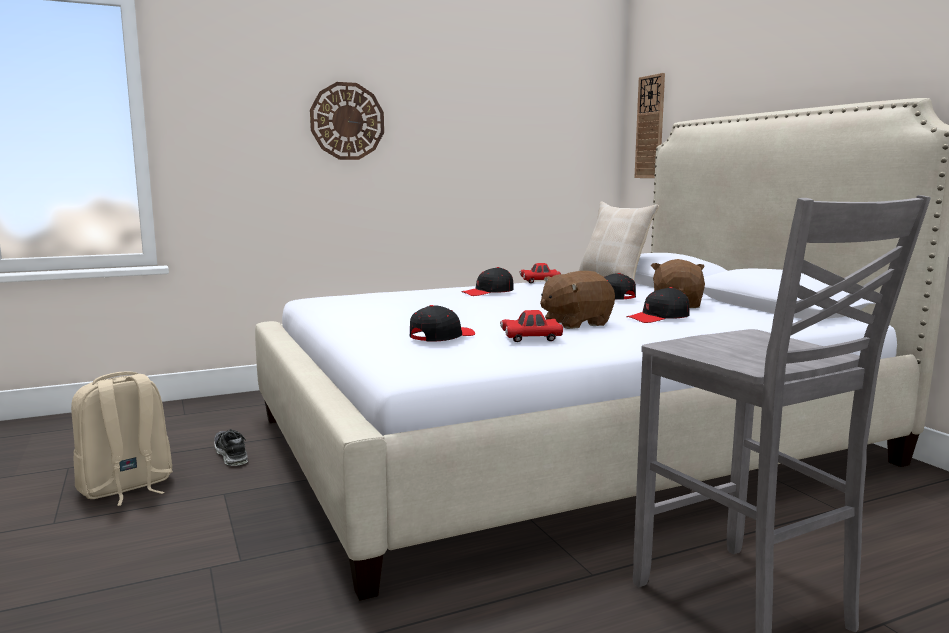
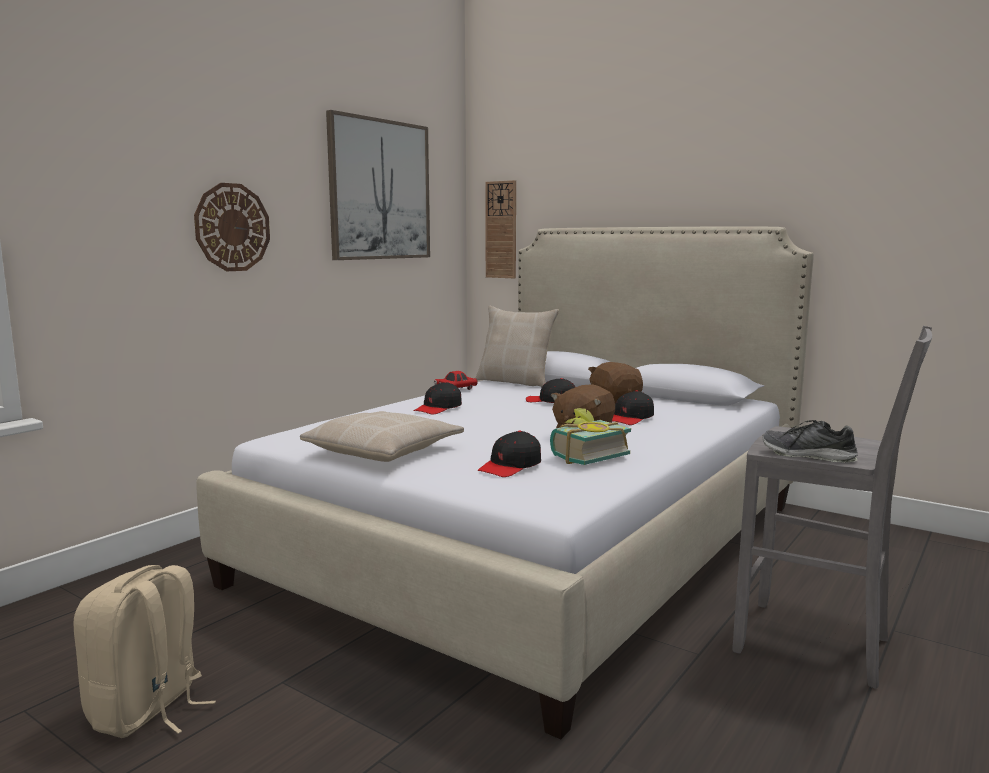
camera: 30 degrees left, 0 degrees up
(231, 455) = (227, 637): shoe -> shoe (808, 455)
(370, 314) = (384, 451): none -> beige pillow
(441, 337) = (510, 466): black cap -> black cap turned 150 degrees counterclockwise
(511, 88) = (380, 190): none -> picture
(531, 339) = (584, 456): red toy car -> book

